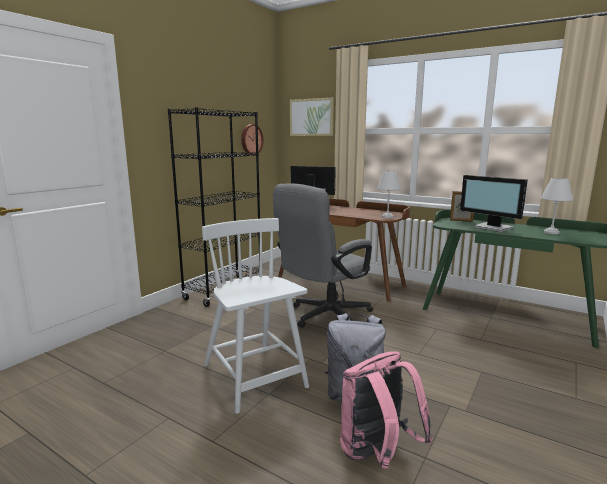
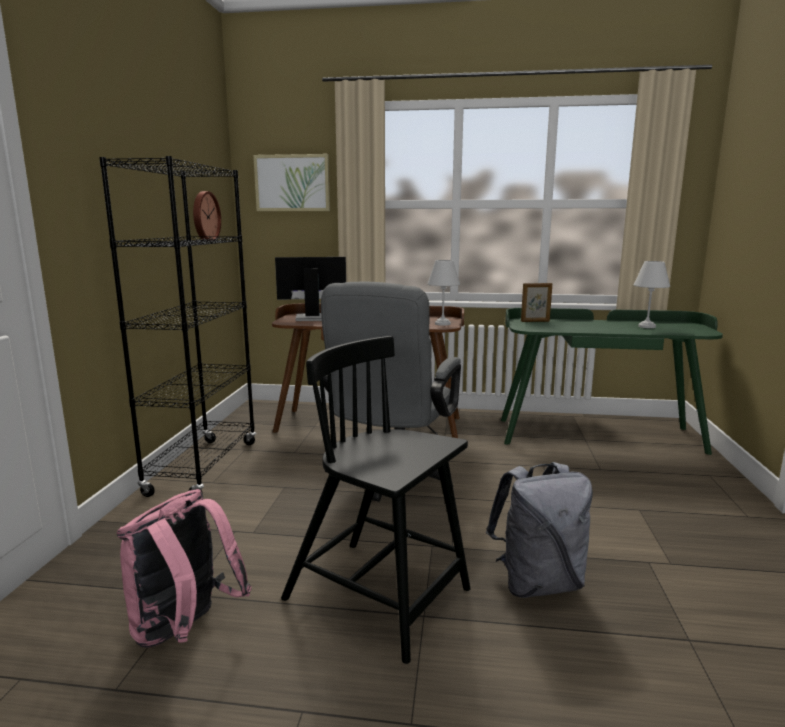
camera: 25 degrees left, 0 degrees up
(254, 377) = (380, 596): white chair -> black chair
(377, 454) = (637, 656): pink backpack -> pink backpack (184, 630)
(493, 228) = (583, 327): monitor -> none

